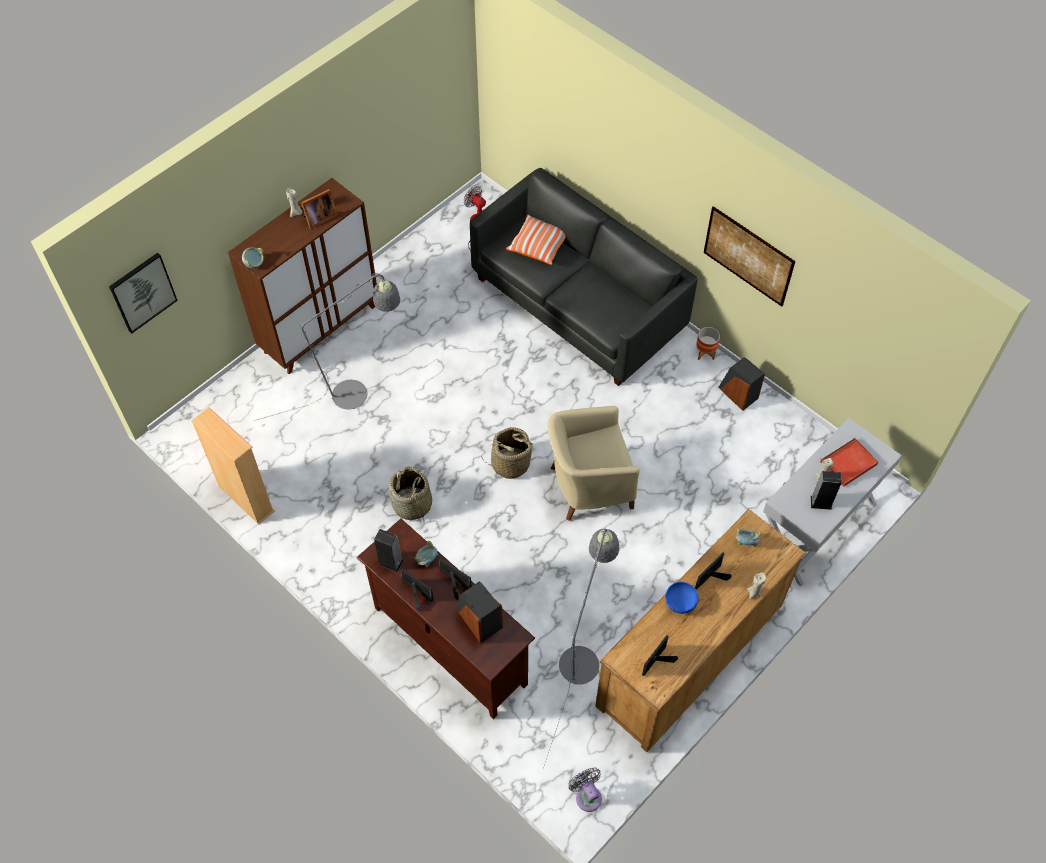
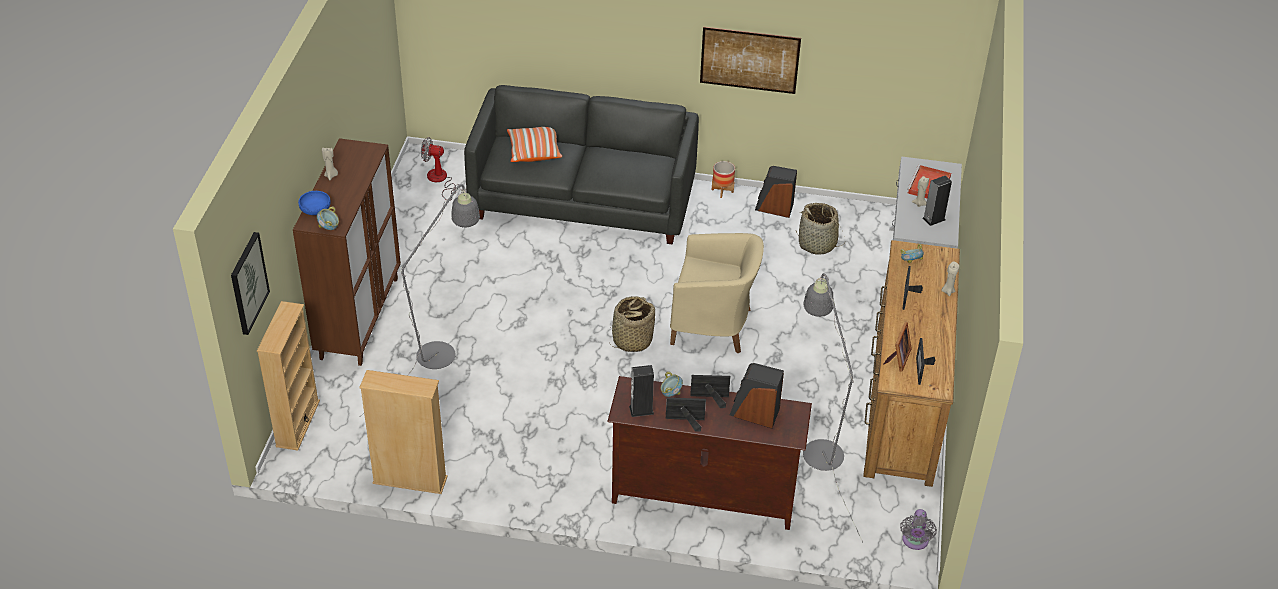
camera: 35 degrees left, 15 degrees down
(207, 402) = (297, 423): none -> beige bookcase
(319, 218) = (357, 171): picture frame -> picture frame (897, 359)
(412, 505) = (573, 411): basket -> basket (817, 244)
(587, 795) = (915, 542): grey fan -> grey fan turned 105 degrees counterclockwise
(588, 486) = (713, 326): beige armchair -> beige armchair turned 120 degrees counterclockwise
(680, 602) = (900, 323): blue bowl -> blue bowl (315, 210)

